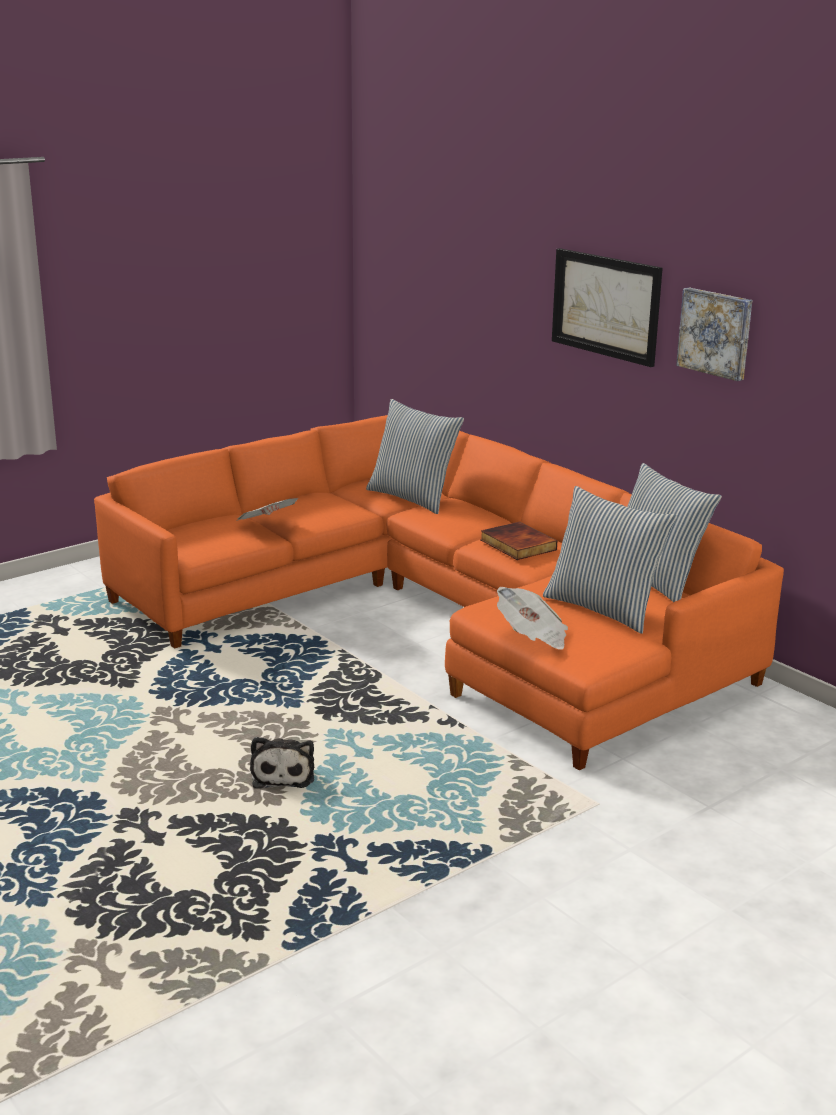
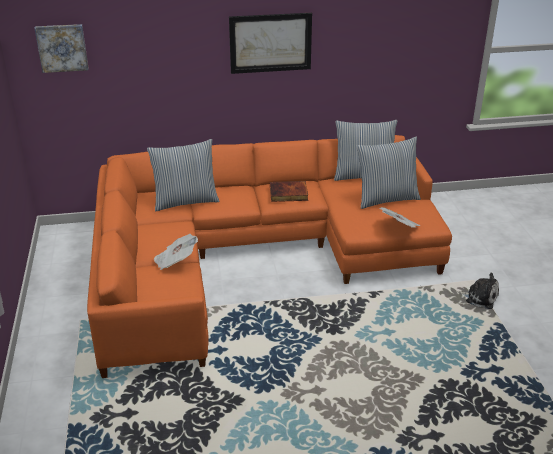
camera: 60 degrees left, 10 degrees up
(283, 774) = (391, 367): plush toy -> plush toy (479, 297)
(716, 333) = (351, 39): picture -> picture (62, 47)

